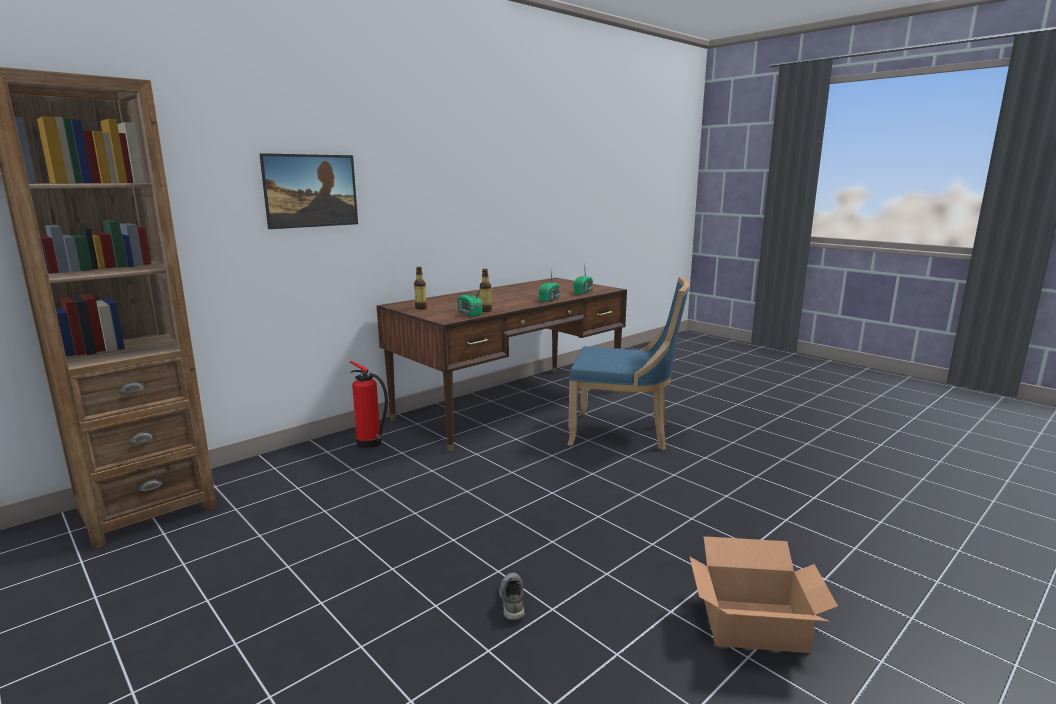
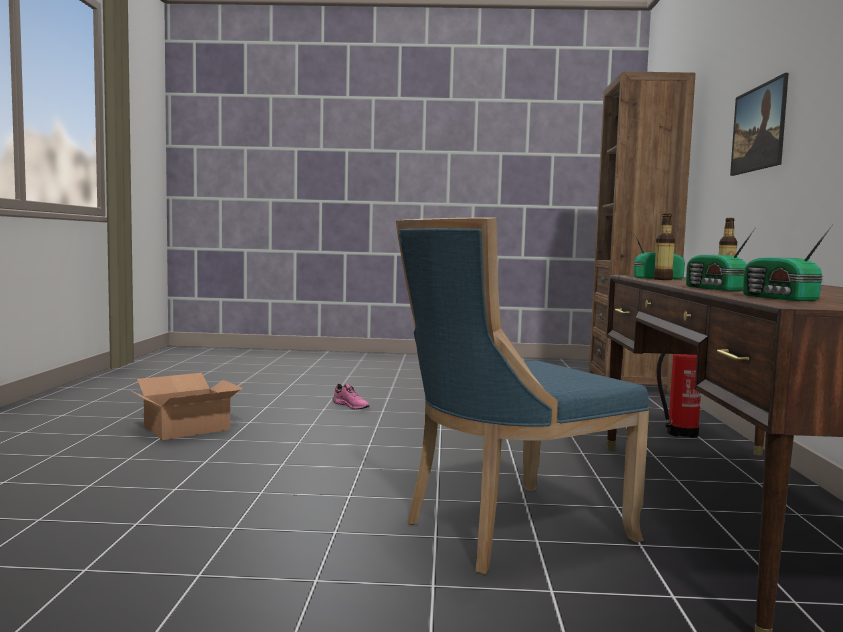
camera: 135 degrees right, 10 degrees down
(511, 601) = (351, 406): grey shoe -> pink shoe

